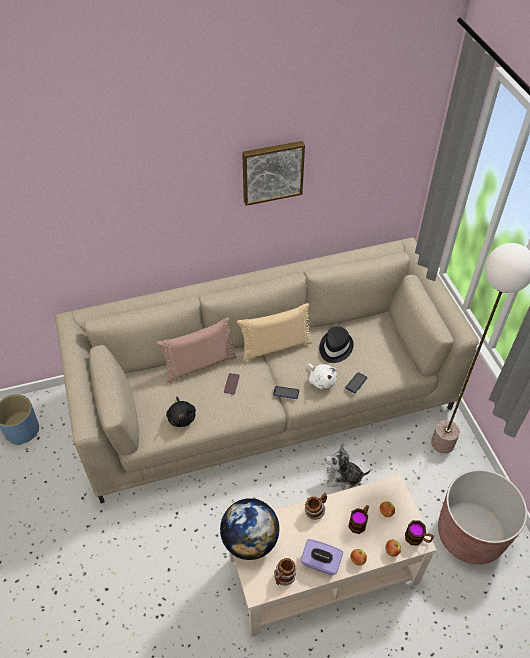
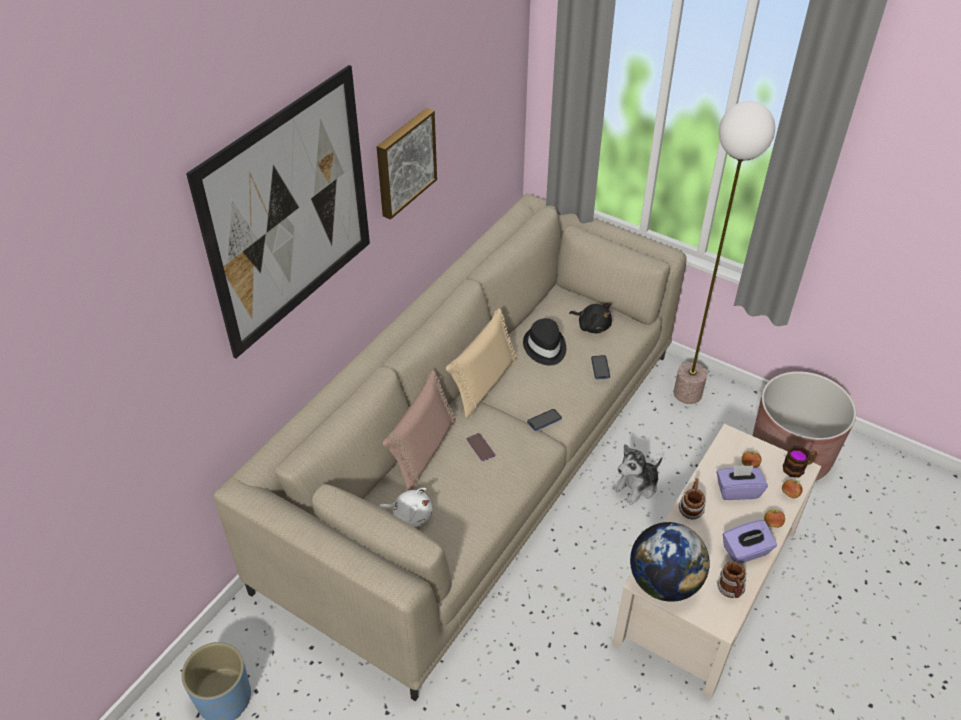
camera: 40 degrees left, 5 degrees down
(147, 169) = (290, 213): none -> picture
(182, 417) = (465, 516): black plush toy -> black plush toy (592, 326)
(321, 380) = (565, 386): white plush toy -> white plush toy (410, 515)
(359, 522) = (737, 490): mug -> purple tissue box

